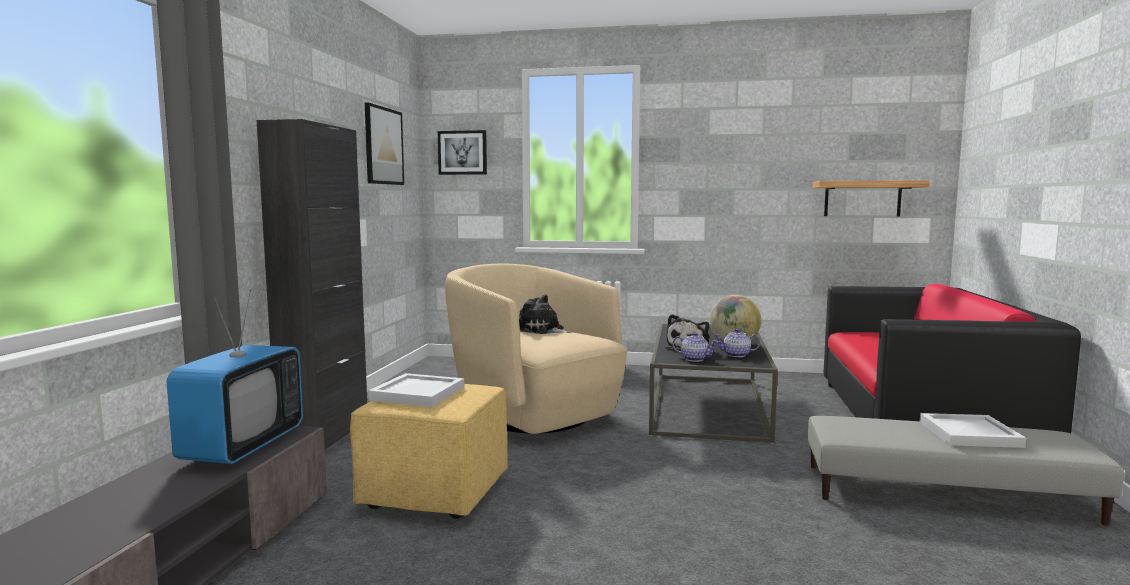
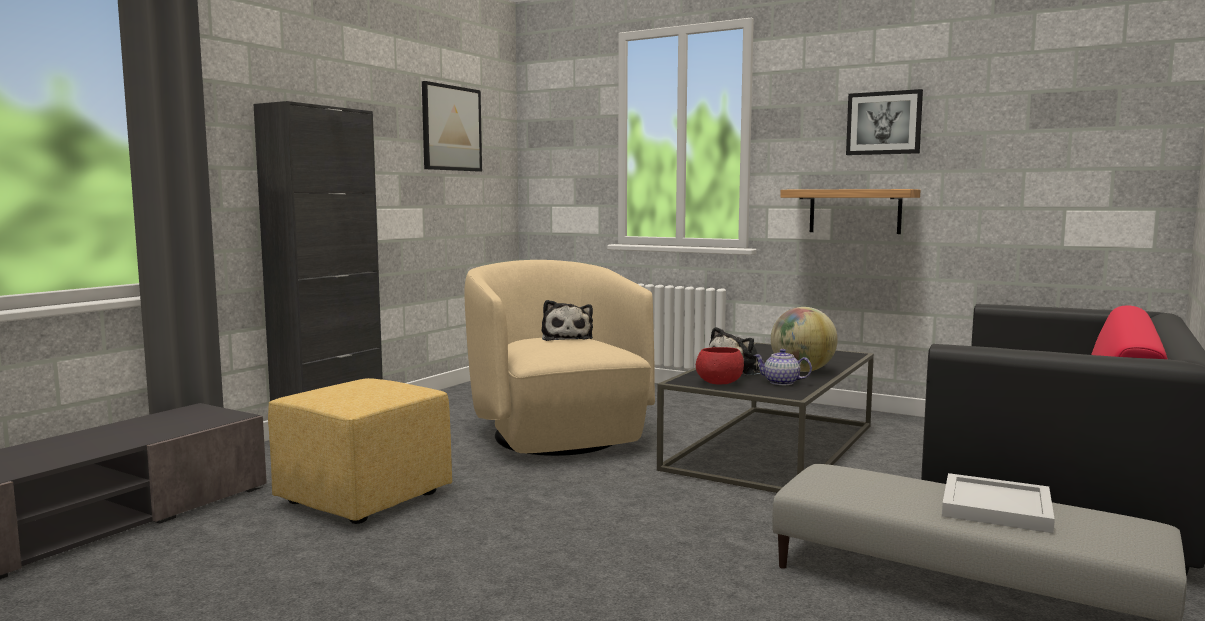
camera: 20 degrees right, 0 degrees up
(243, 446) = (173, 424): television -> none
(416, 394) = (345, 389): white tray -> none
(462, 152) = (557, 134): picture -> picture (884, 123)
(542, 330) = (567, 338): plush toy -> plush toy turned 150 degrees counterclockwise
(694, 359) = (719, 383): teapot -> red bowl
(862, 199) = (1048, 184): shelf -> shelf (855, 211)

